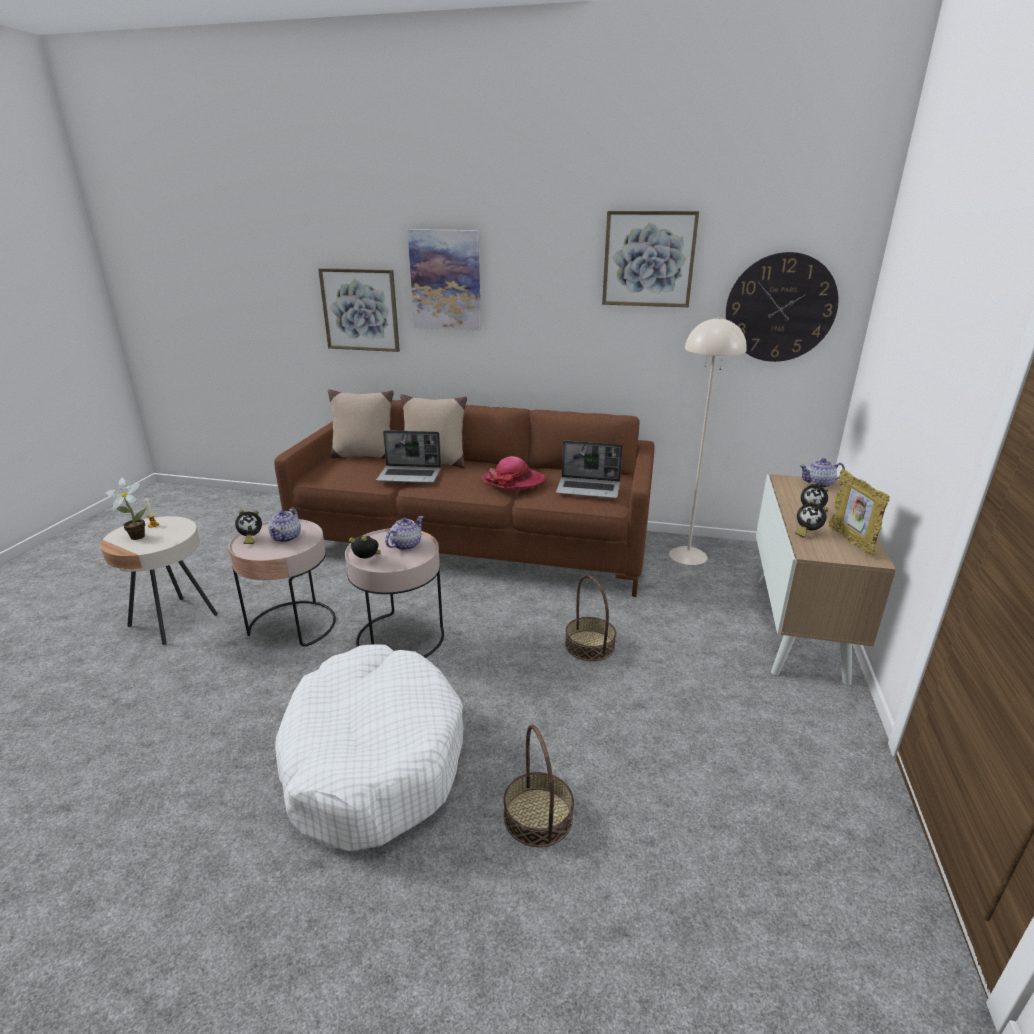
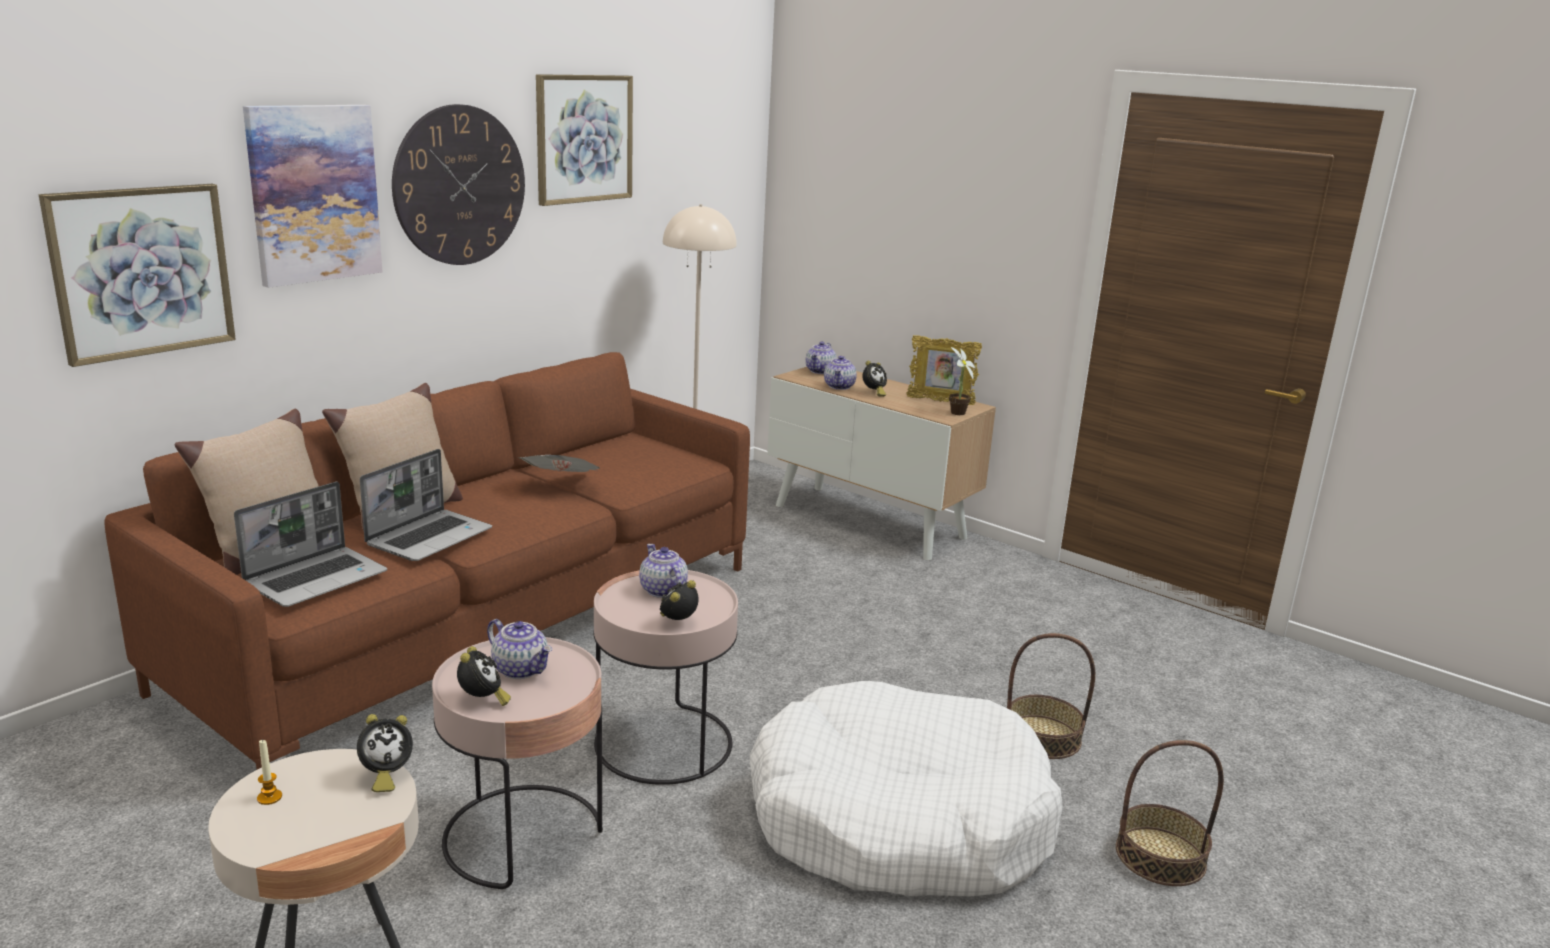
camera: 65 degrees left, 5 degrees down
(135, 536) = (303, 822): potted plant -> potted plant (956, 413)
(513, 481) = (562, 485): hat -> newspaper
(589, 489) = (650, 457): laptop -> laptop (317, 578)
(590, 645) = (805, 625): basket -> basket (1160, 856)
(780, 308) = (704, 187): wall clock -> wall clock (460, 185)
(797, 498) = (839, 386): none -> teapot
(806, 532) = (909, 407): alarm clock -> alarm clock (385, 776)

